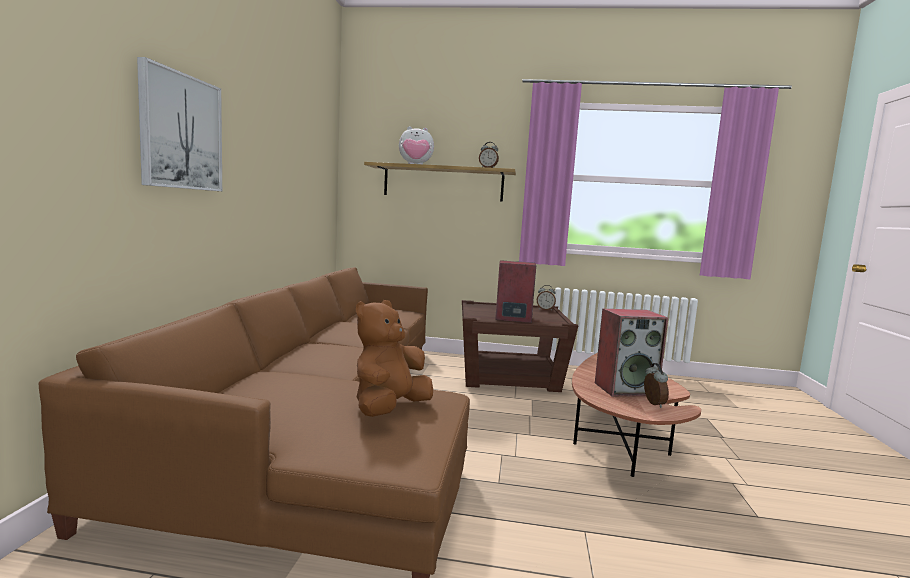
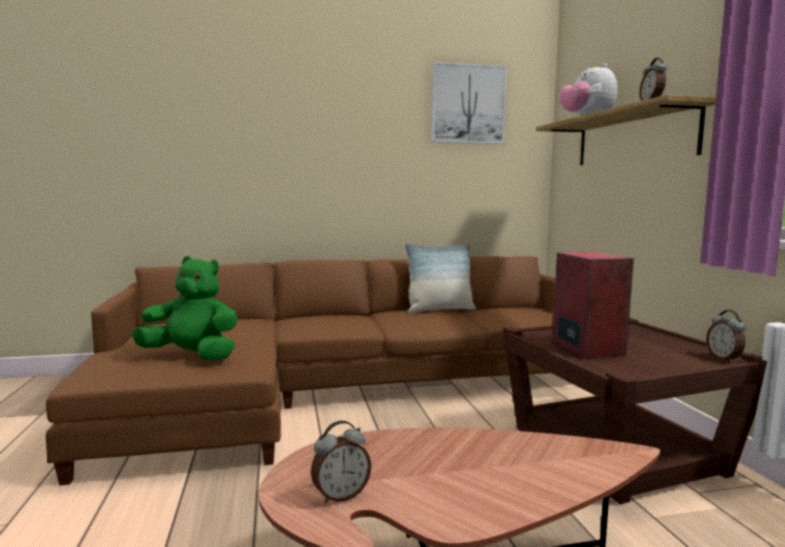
camera: 70 degrees right, 0 degrees up
(181, 132) = (264, 133): picture -> picture (468, 104)
(342, 323) = (439, 310): none -> pillow
(389, 409) = (192, 356): brown plush toy -> green plush toy
(626, 389) = (402, 470): speaker -> none

